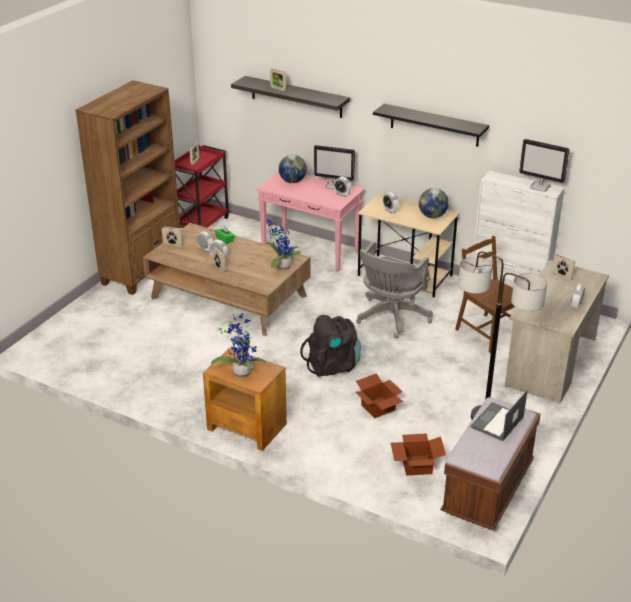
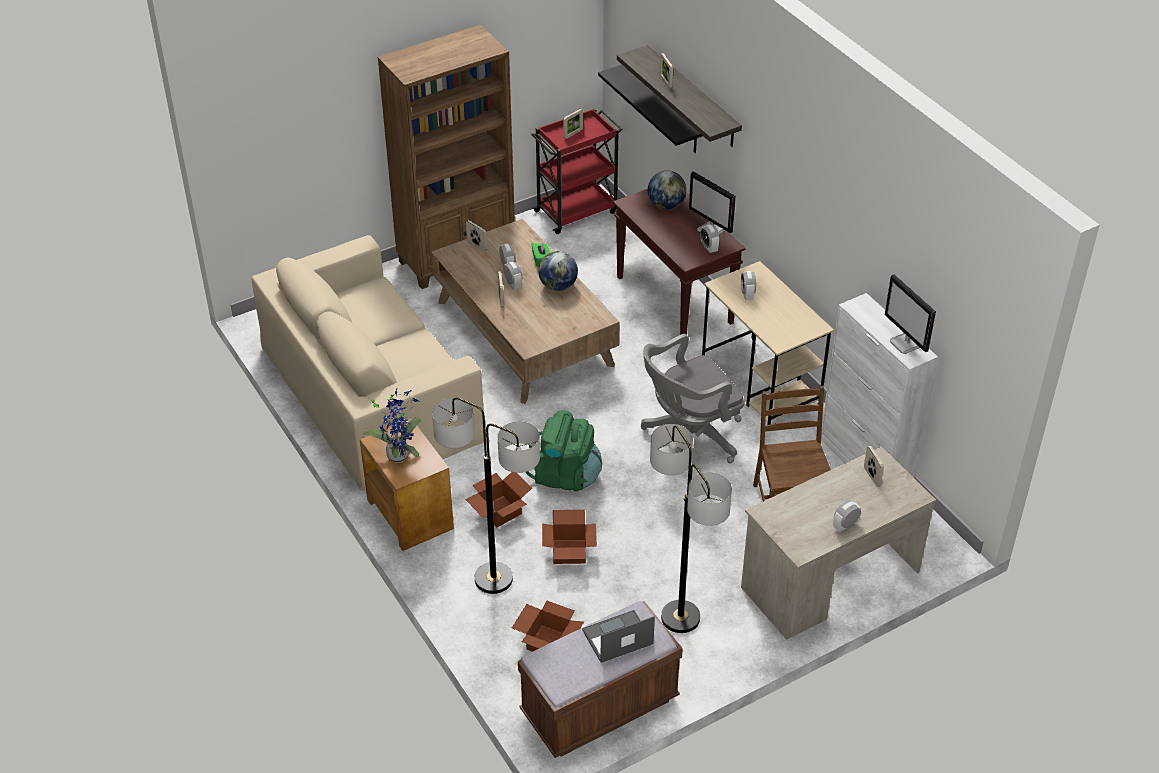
camera: 30 degrees right, 10 degrees up
(148, 364) = (370, 391): none -> beige sofa
(281, 266) = (573, 323): potted plant -> none
(308, 402) = (498, 511): none -> cardboard box
(311, 251) = (675, 301): pink console table -> brown console table
(333, 366) = (565, 475): black backpack -> green backpack
(343, 443) = (493, 579): none -> floor lamp
(432, 216) = (792, 323): globe -> globe (558, 286)
(434, 125) = (819, 205): black shelf -> black shelf (663, 110)

